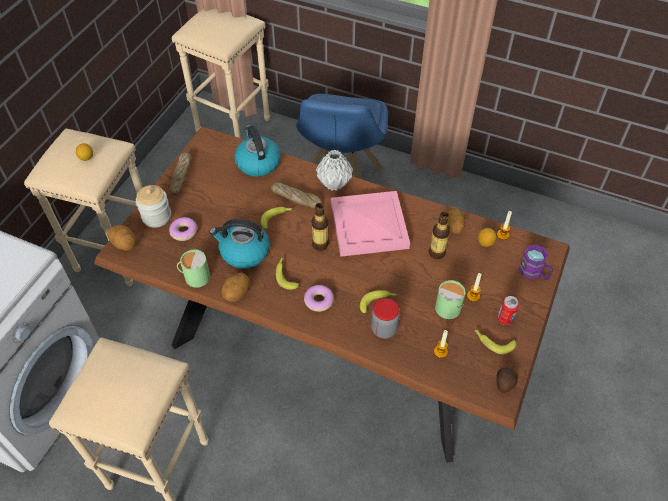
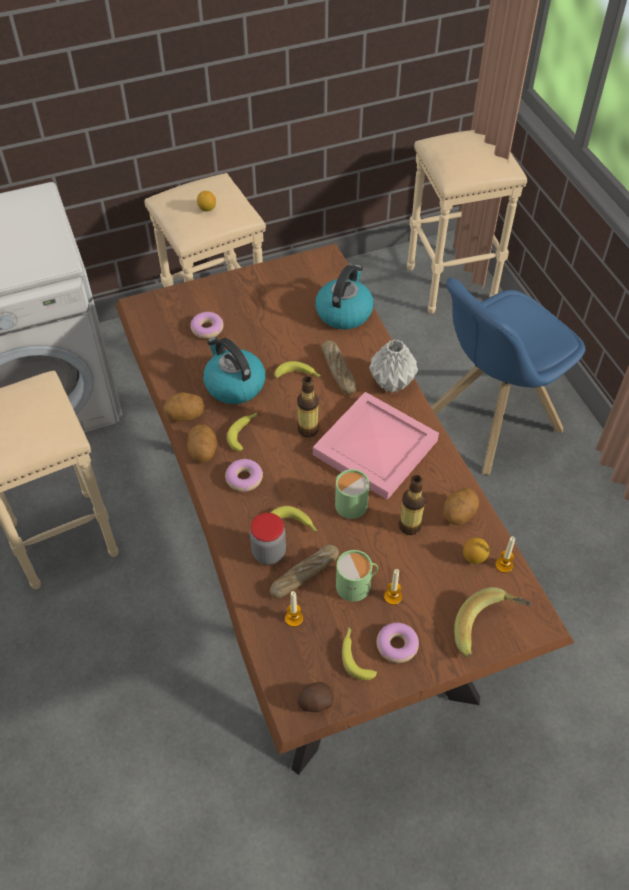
camera: 45 degrees right, 0 degrees up
(124, 244) = (150, 305): potato -> potato (203, 452)
(156, 216) = (201, 299): jar -> none
(181, 176) = (263, 278): bread -> bread (305, 575)
(194, 276) = (170, 374): green mug -> green mug (349, 502)
(505, 318) = (397, 645): can -> donut
(534, 273) = (488, 630): purple mug -> banana

